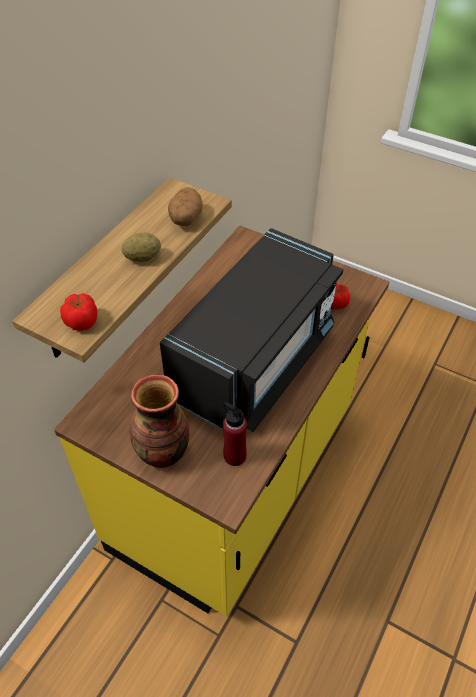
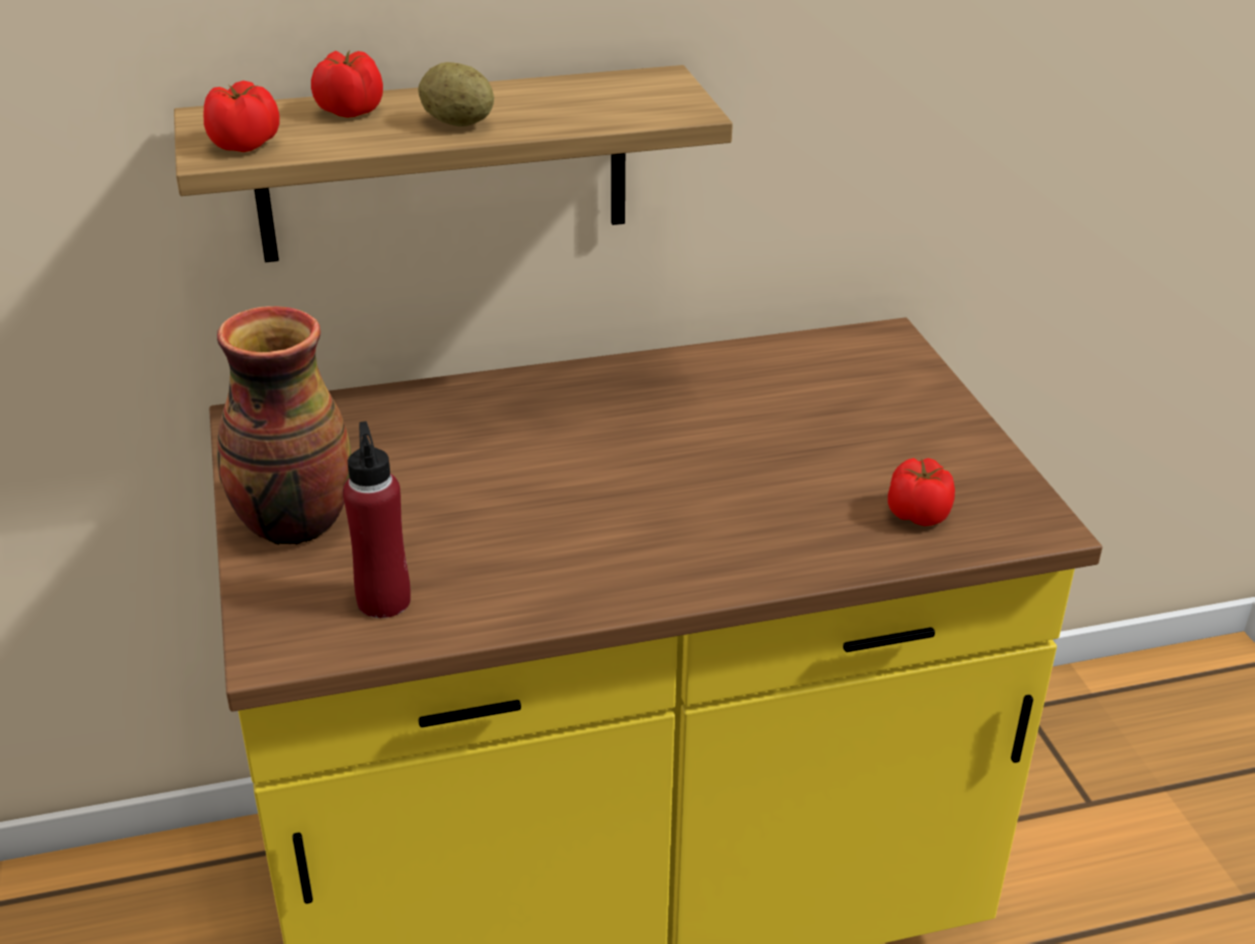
camera: 45 degrees right, 15 degrees down
(91, 277) = (349, 111): none -> tomato
(185, 219) = (607, 112): potato -> none
(255, 361) = (626, 504): black microwave -> none

